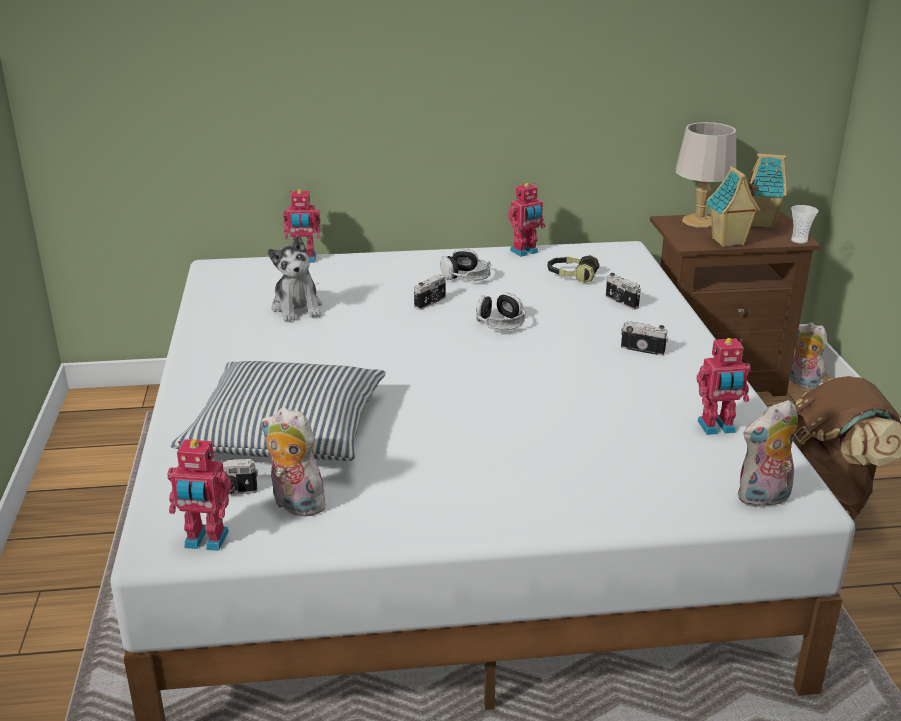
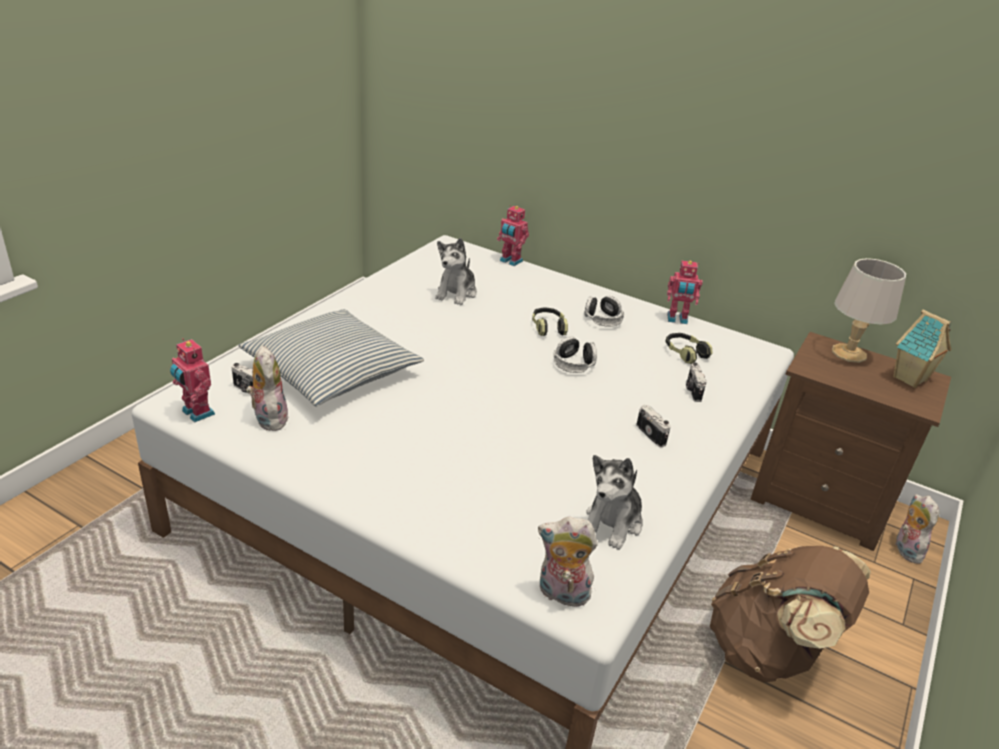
camera: 35 degrees right, 5 degrees up
(431, 303) = (548, 328): camera -> headphones
(717, 428) = (613, 523): toy robot -> plush toy
(728, 242) = (846, 381): toy house -> none
(799, 240) = (922, 409): cup -> none

